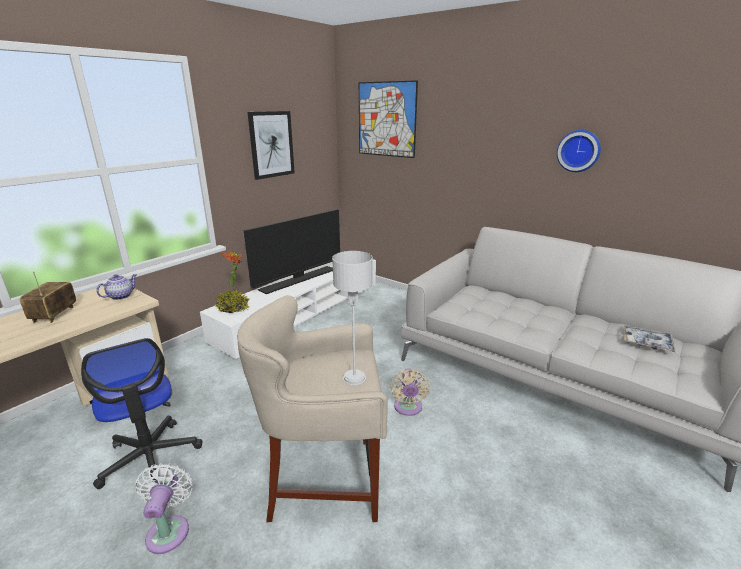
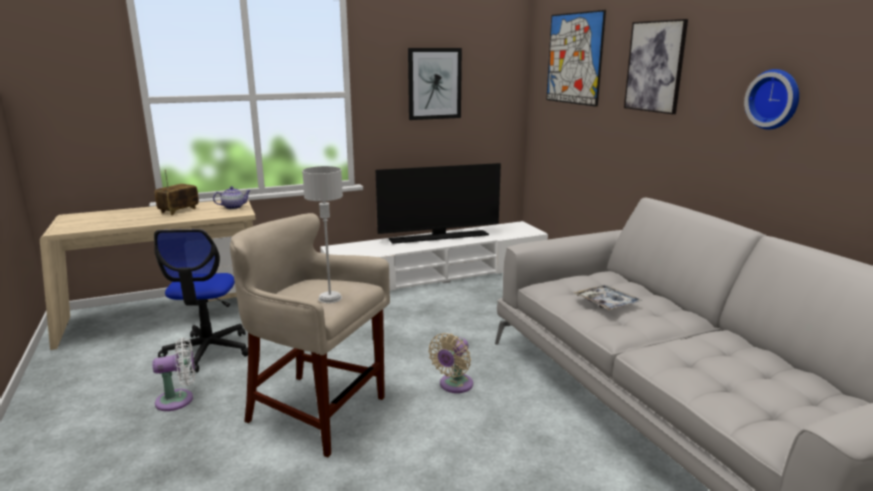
camera: 30 degrees right, 5 degrees down
(169, 529) = (179, 400): white fan -> white fan turned 45 degrees clockwise
(233, 308) = (350, 249): potted plant -> none
(470, 127) = (655, 66): none -> picture
(646, 343) = (769, 376): tray -> tray (606, 303)

